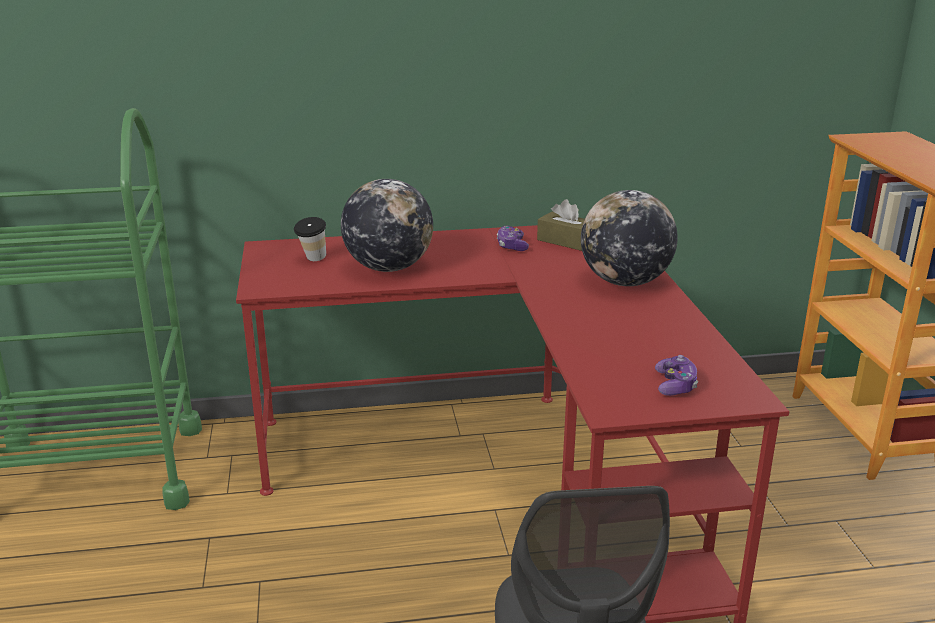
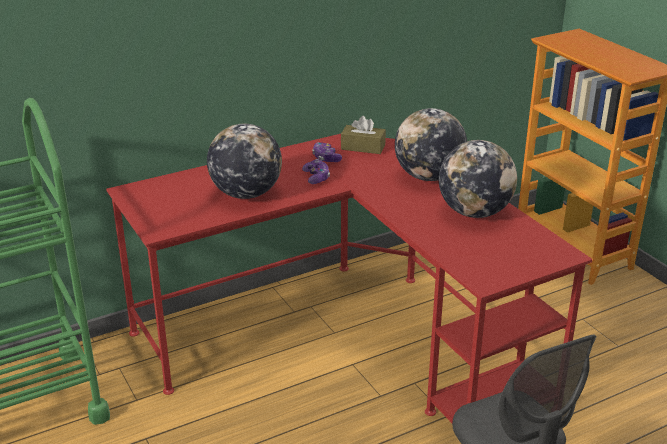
camera: 20 degrees left, 5 degrees up
(313, 260) = (179, 197): cup -> none
(656, 329) = (474, 212): none -> globe
(675, 385) = (513, 254): game controller -> game controller (316, 177)

